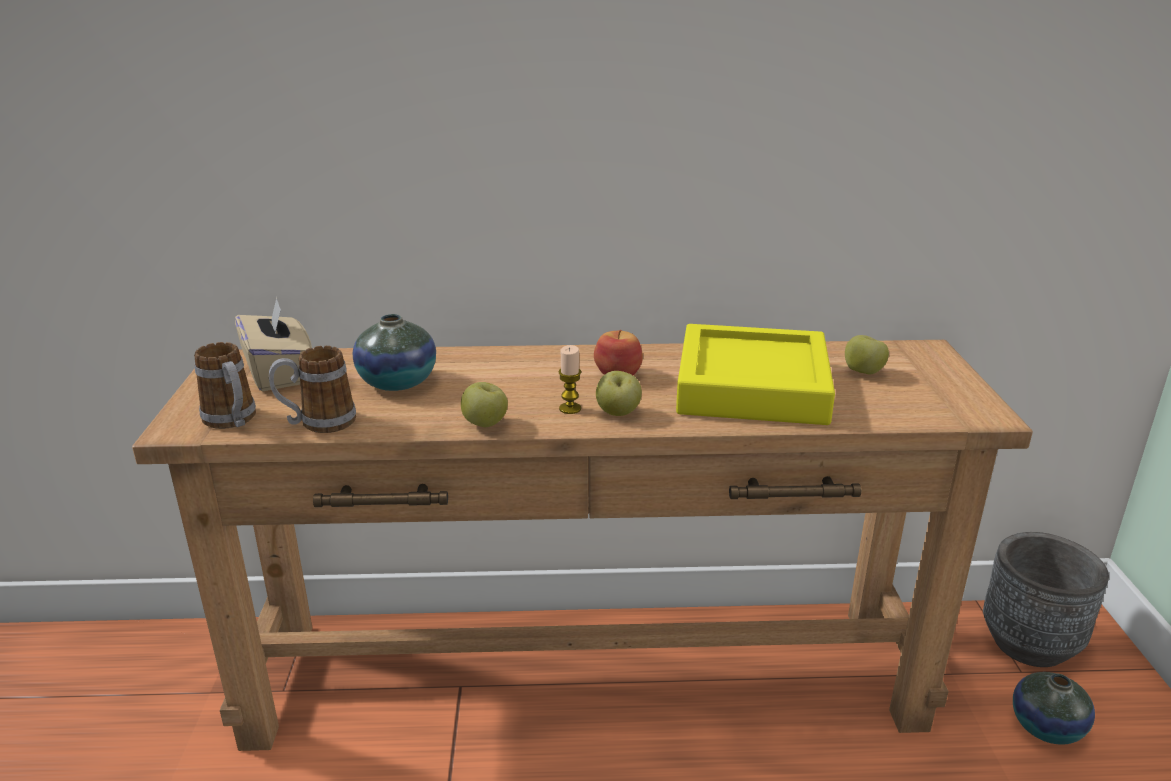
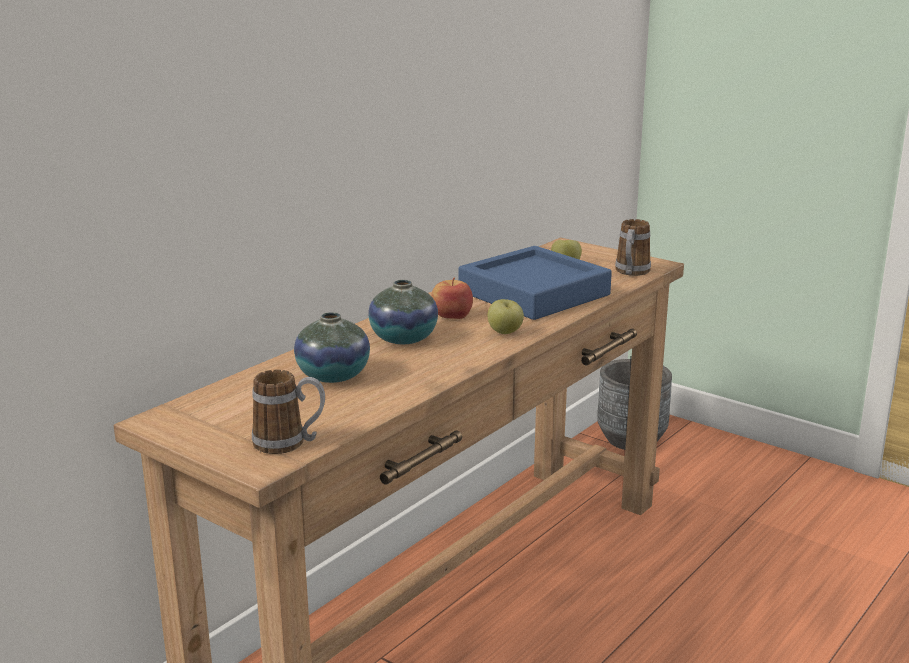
camera: 50 degrees left, 5 degrees down
(279, 373) = (229, 408): beige tissue box -> none
(317, 423) = (351, 416): mug -> mug (631, 273)
(485, 424) = (452, 369): apple -> none
(570, 408) = (474, 342): candle -> none
(752, 387) = (534, 293): yellow tray -> blue tray
(1046, 727) = (690, 472): vase -> vase (403, 338)

